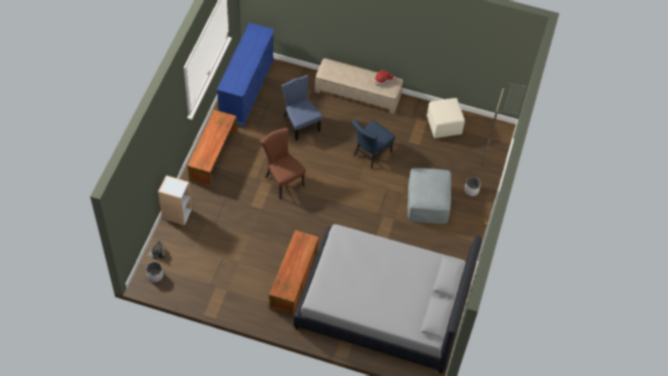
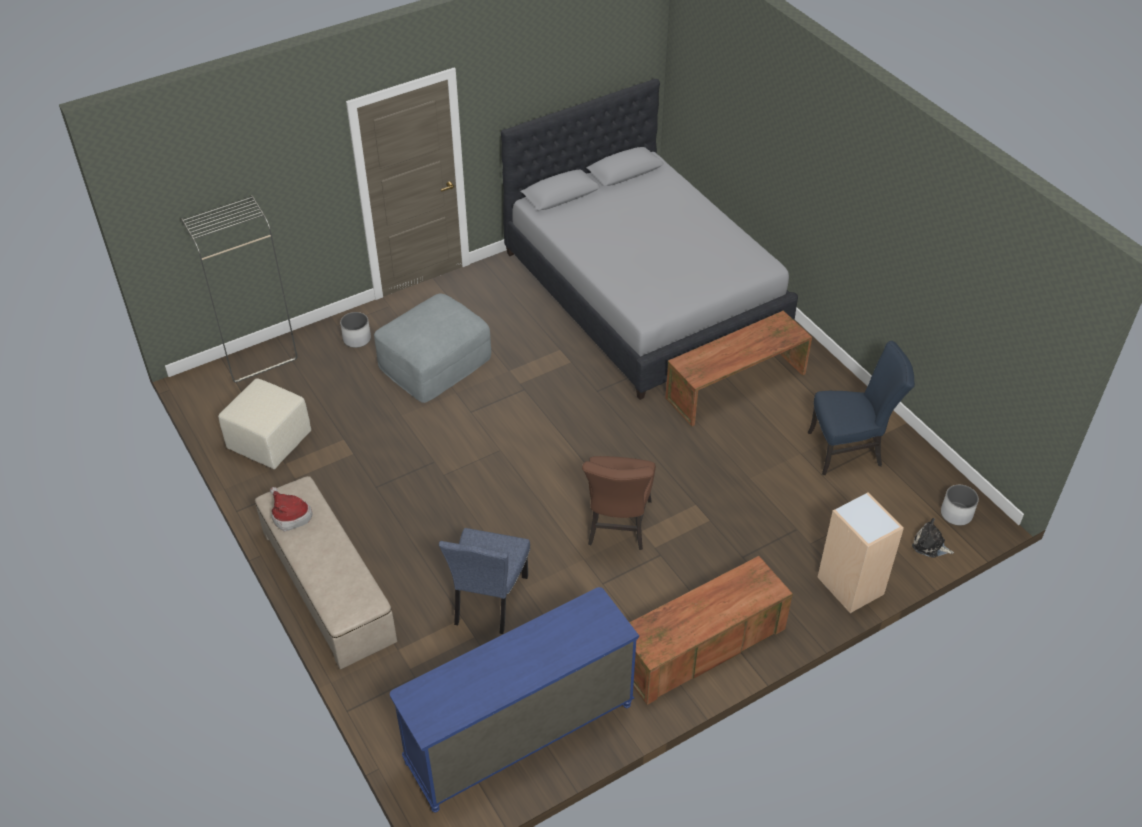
camera: 135 degrees left, 10 degrees down
(370, 154) = (434, 474): blue chair -> blue chair (850, 450)

